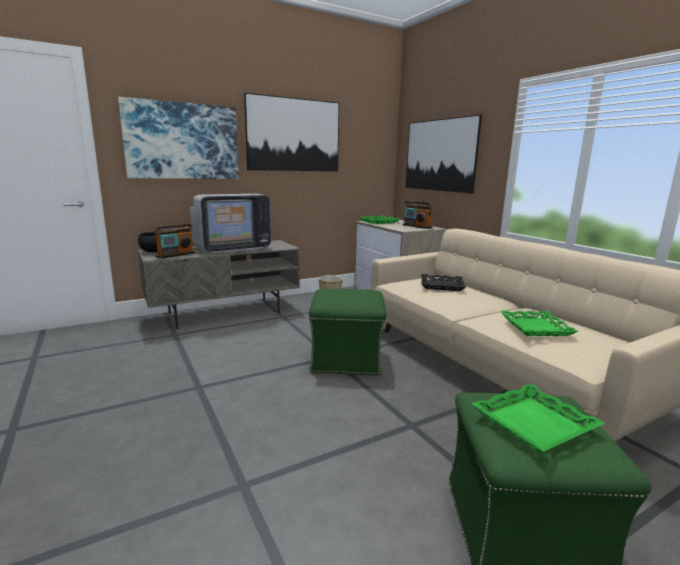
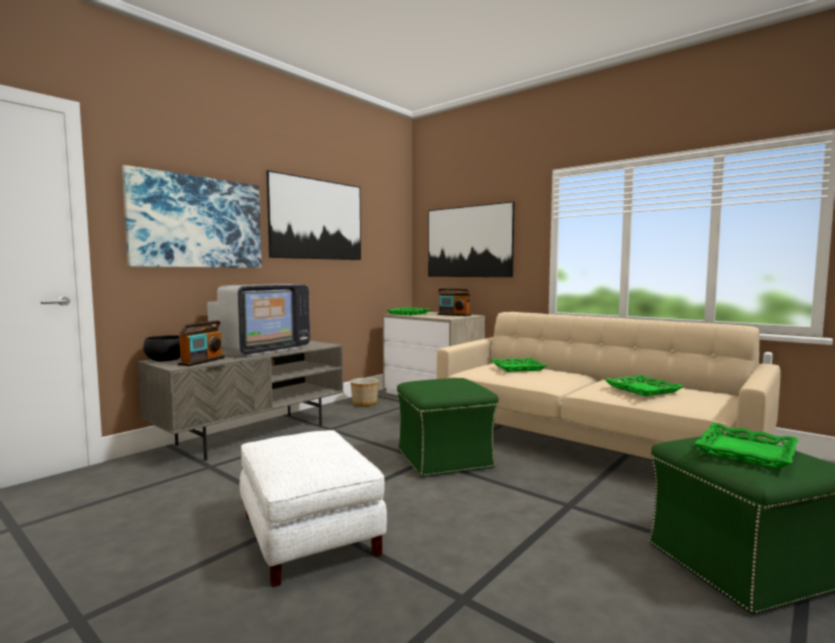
camera: 20 degrees left, 10 degrees down
(187, 402) = (307, 534): none -> white ottoman
(441, 286) = (518, 368): black tray -> green tray

